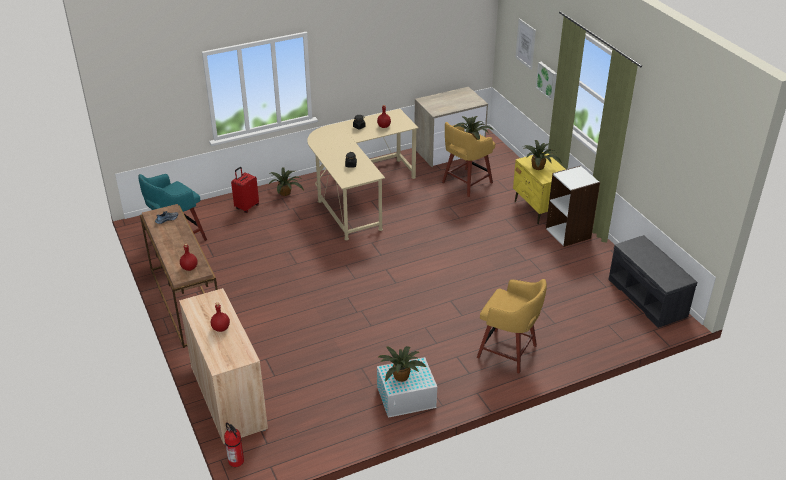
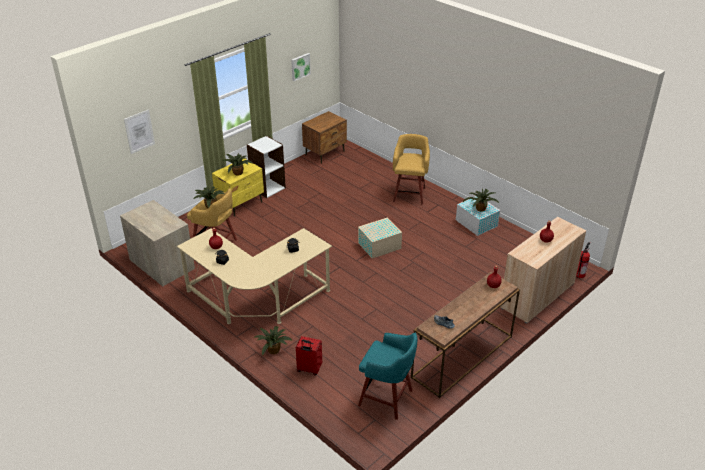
camera: 110 degrees left, 0 degrees up
(403, 293) = (378, 246): none -> beige storage box
(547, 80) = (175, 133): picture -> picture (300, 66)
(648, 298) = (325, 153): grey bench -> brown nightstand

